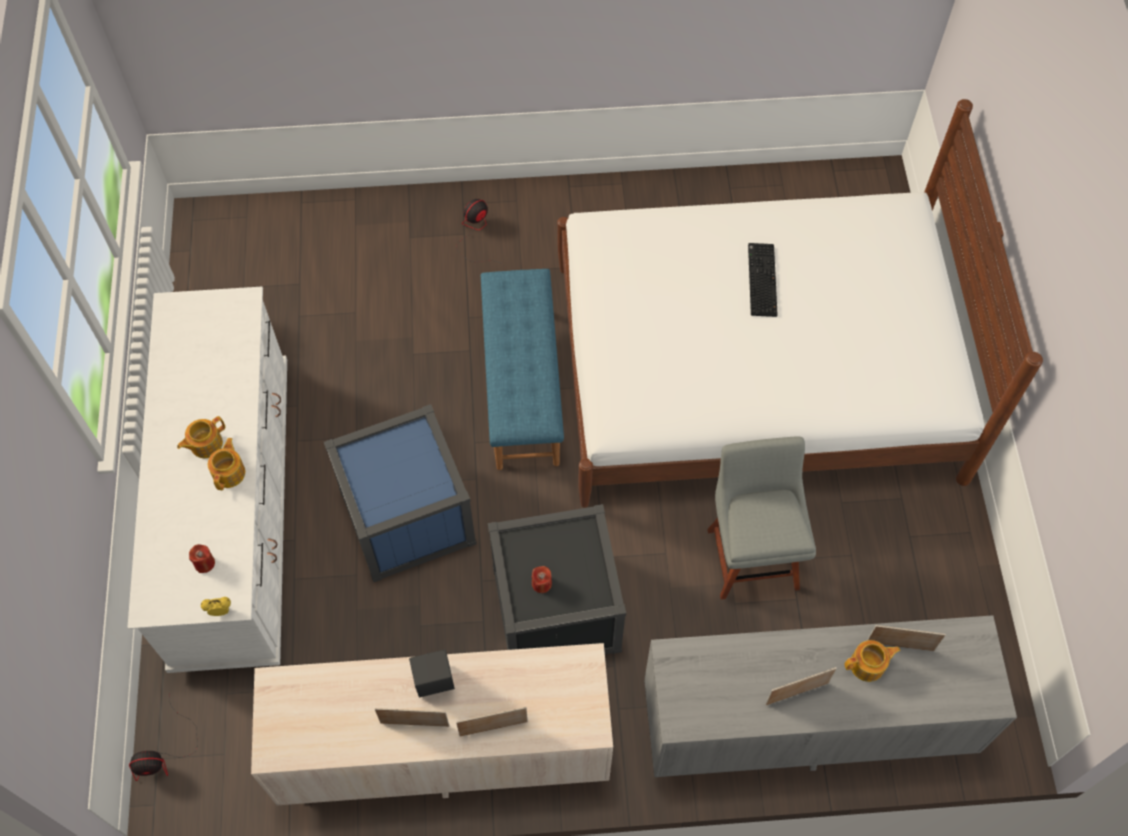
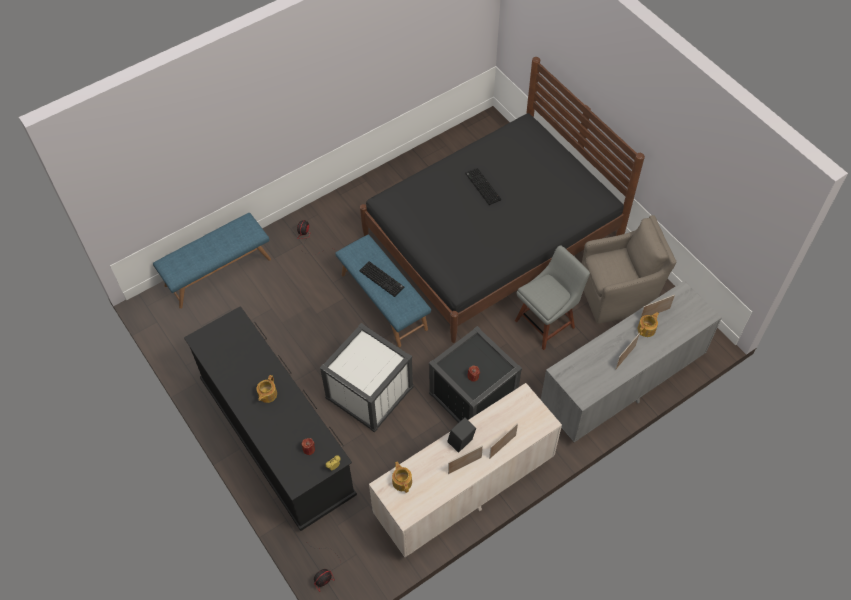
camera: 30 degrees left, 5 degrees down
(229, 472) = (290, 401): teapot -> teapot (402, 481)
(234, 512) = (277, 437): white dresser -> black dresser
(319, 218) = (218, 271): none -> blue bench
(407, 516) = (369, 392): blue storage box -> white storage box
(519, 351) = (382, 279): none -> keyboard
(751, 553) = (547, 322): grey chair -> grey chair turned 90 degrees clockwise
(755, 371) = (492, 238): white bed -> black bed
(900, 570) = (618, 295): none -> brown armchair

